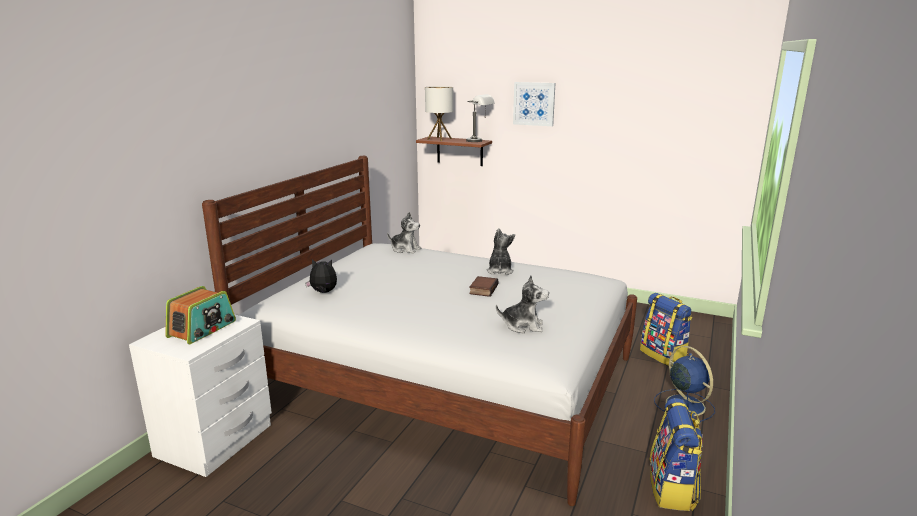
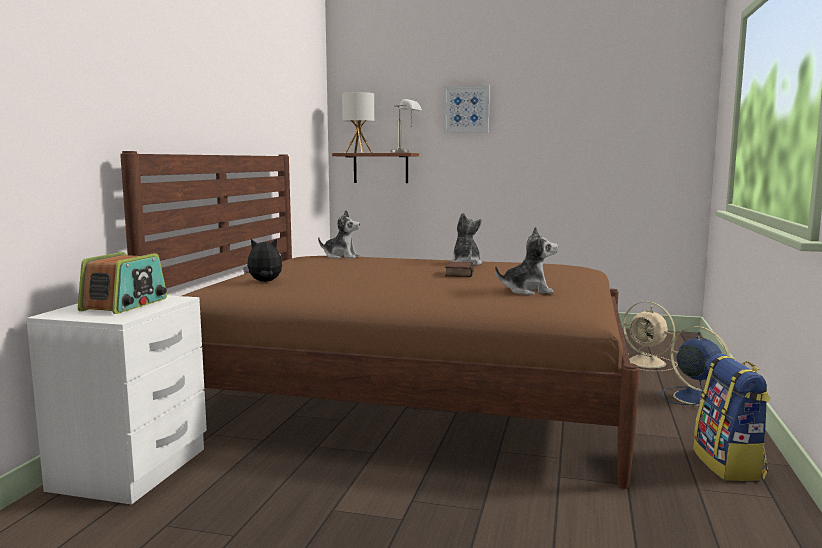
camera: 10 degrees left, 10 degrees down
(444, 379) = (410, 396): white bed -> brown bed
(664, 356) = (648, 363): backpack -> beige fan

